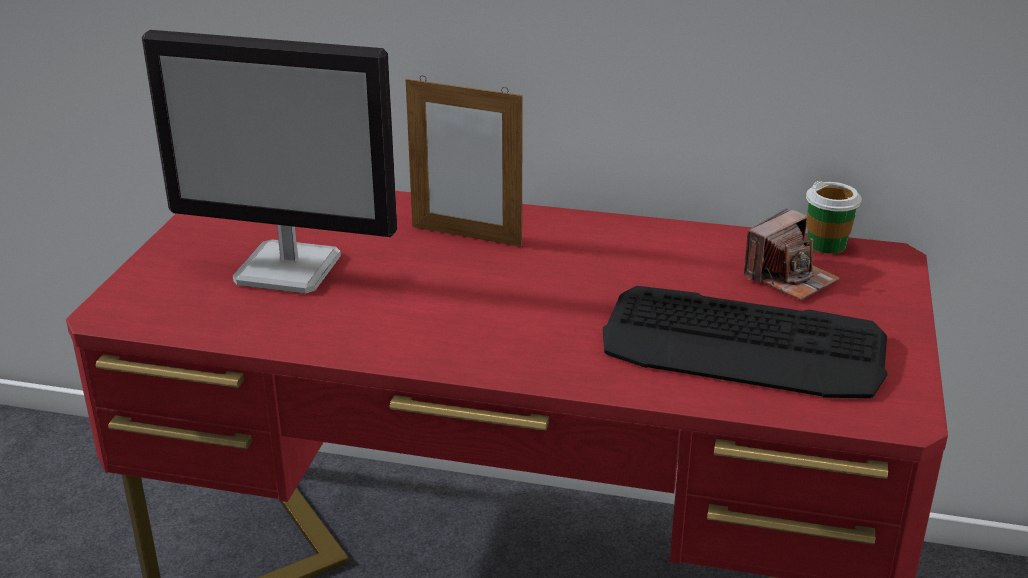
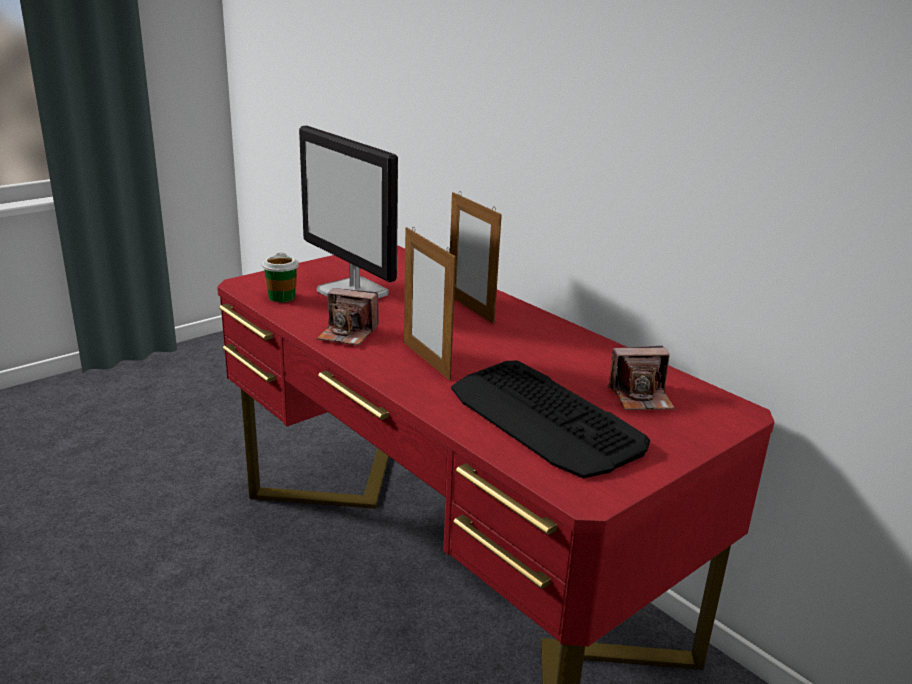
camera: 35 degrees right, 5 degrees down
(374, 332) = (348, 334): none -> camera
(521, 328) = (426, 360): none -> picture frame
(826, 244) = (702, 389): cup -> cup (281, 297)

